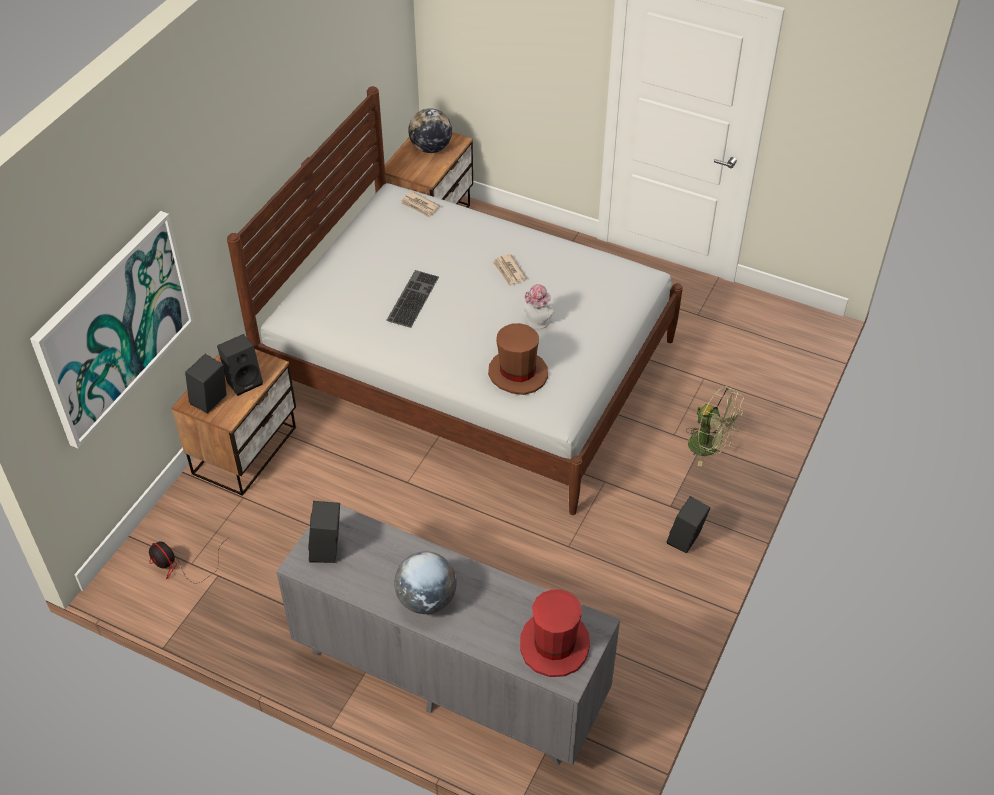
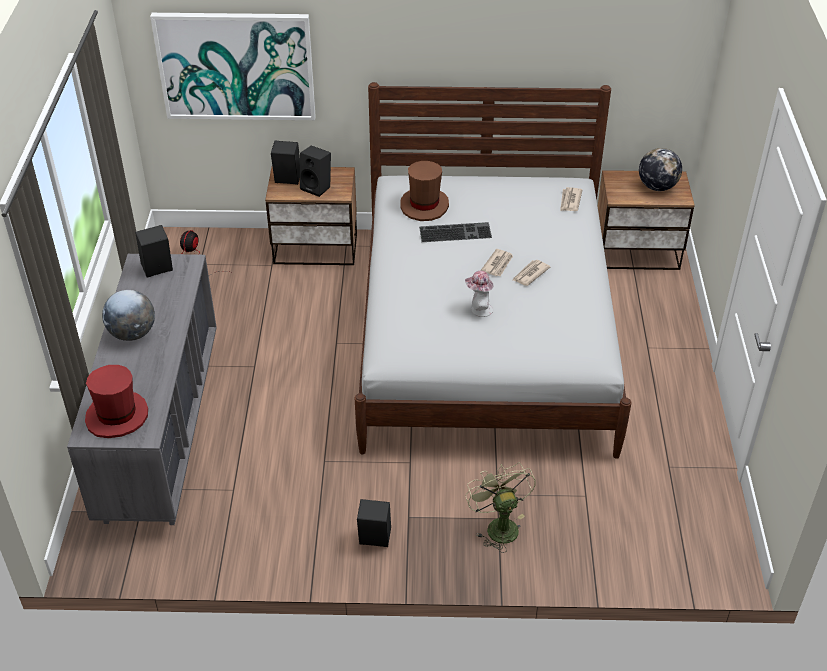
camera: 65 degrees right, 5 degrees down
(480, 287) = (498, 264): none -> newspaper
(518, 373) = (411, 316): brown hat -> brown hat (424, 205)
(710, 447) = (498, 525): green fan -> green fan turned 150 degrees clockwise

